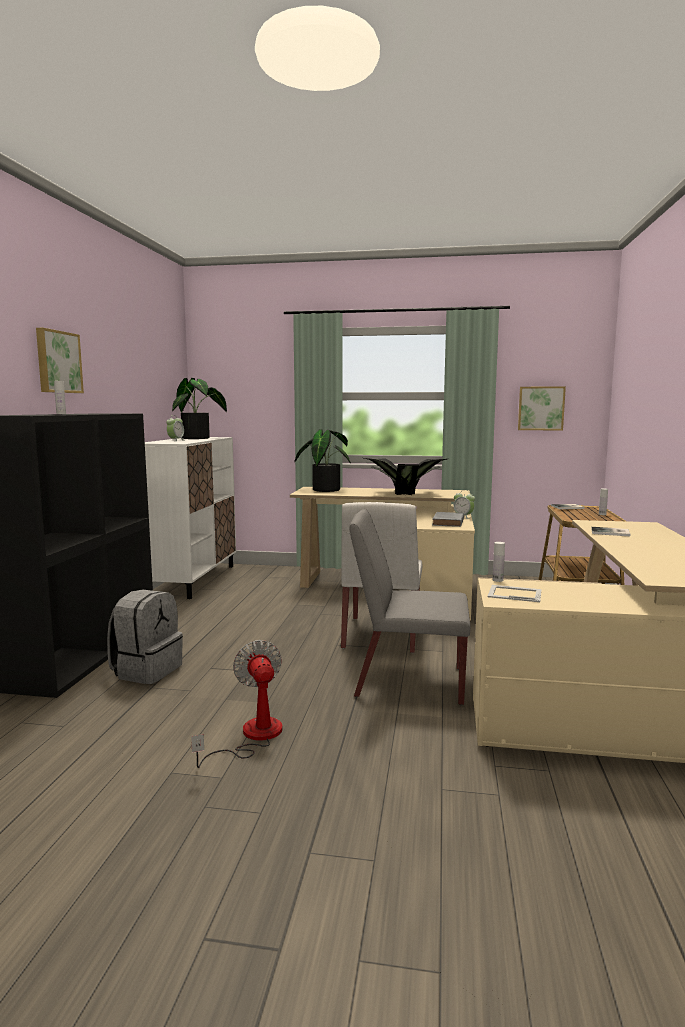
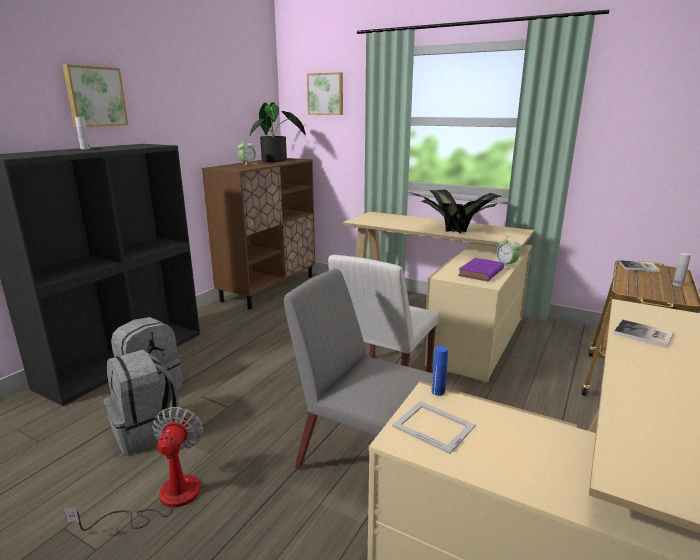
camera: 20 degrees right, 10 degrees up
(180, 700) = (146, 432): none -> grey backpack
(194, 580) = (269, 288): white cabinet -> brown cabinet
(324, 489) = (383, 217): potted plant -> none
(448, 522) = (480, 273): grey book -> purple book
(497, 580) = (438, 391): white bottle -> blue bottle
(540, 408) = (636, 140): picture -> picture (326, 94)

